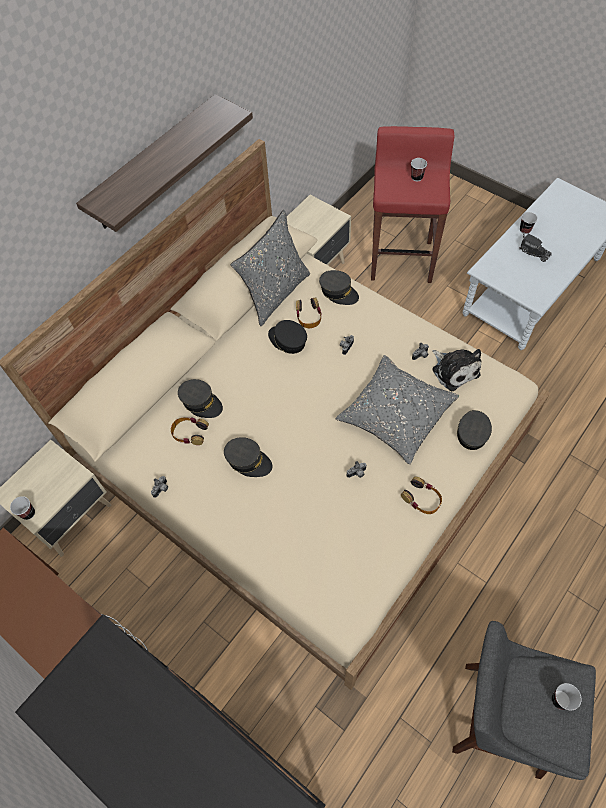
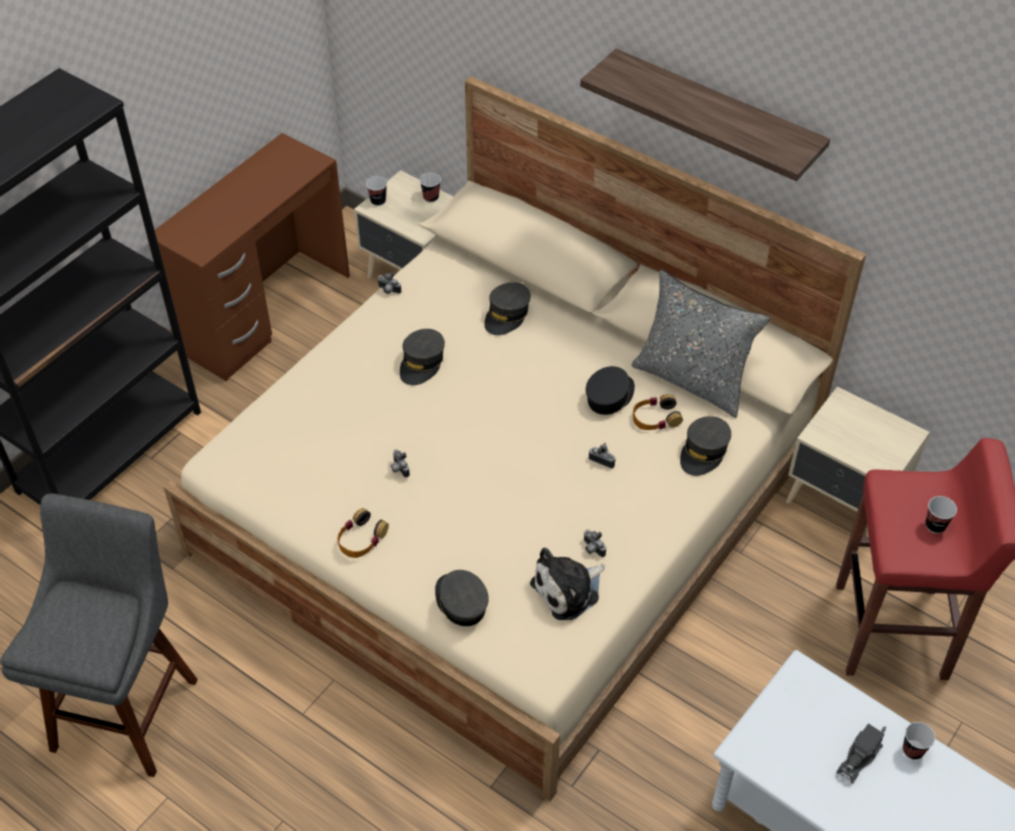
camera: 85 degrees right, 10 degrees down
(189, 433) = (463, 308): headphones -> none
(395, 415) = (490, 515): grey pillow -> none
(472, 432) = (460, 602): grey cap -> grey cap turned 135 degrees counterclockwise
(560, 700) = (81, 637): cup -> cup (431, 197)

